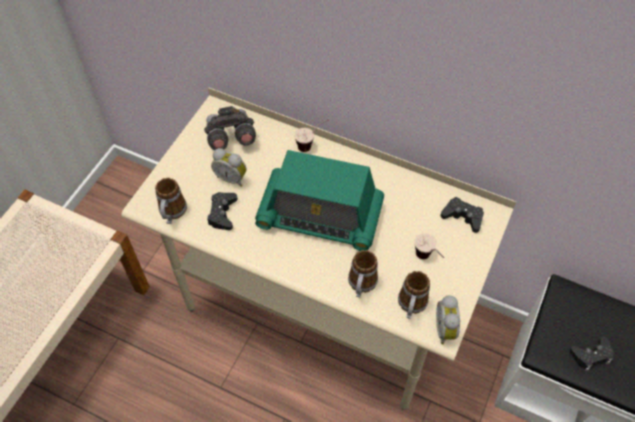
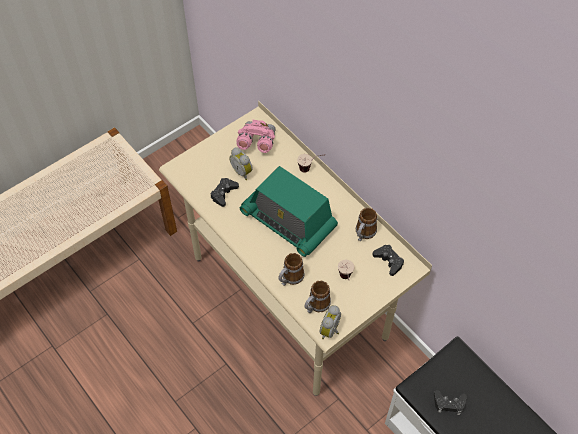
camera: 25 degrees right, 0 degrees up
(172, 213) = (191, 181): mug -> mug (364, 234)
(230, 138) = (256, 143): grey binoculars -> pink binoculars

